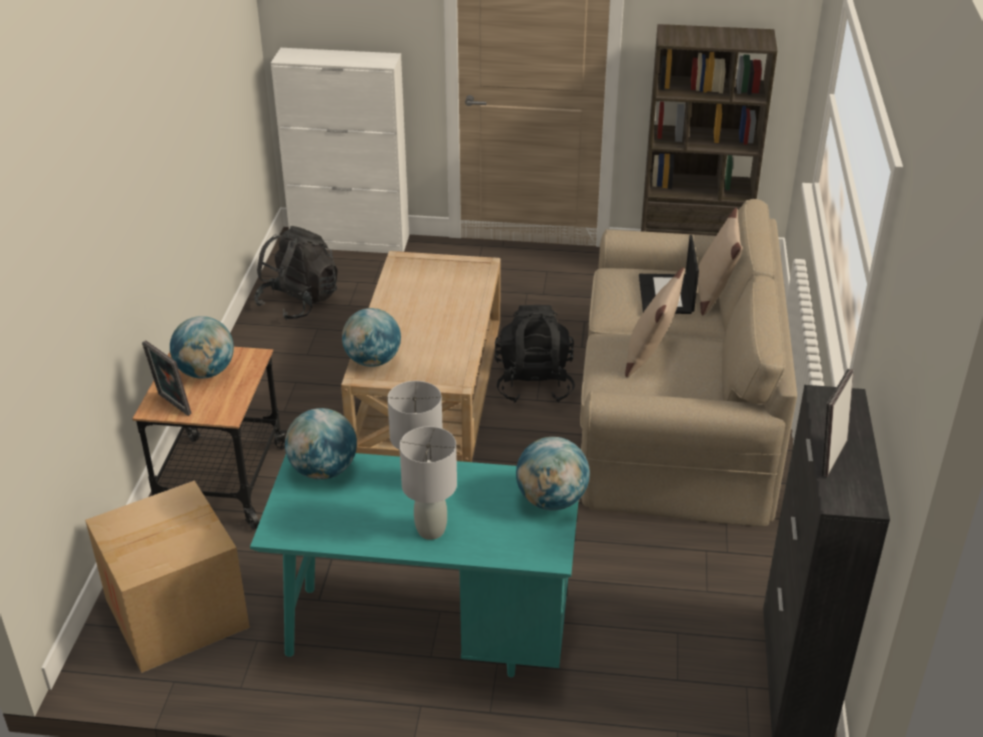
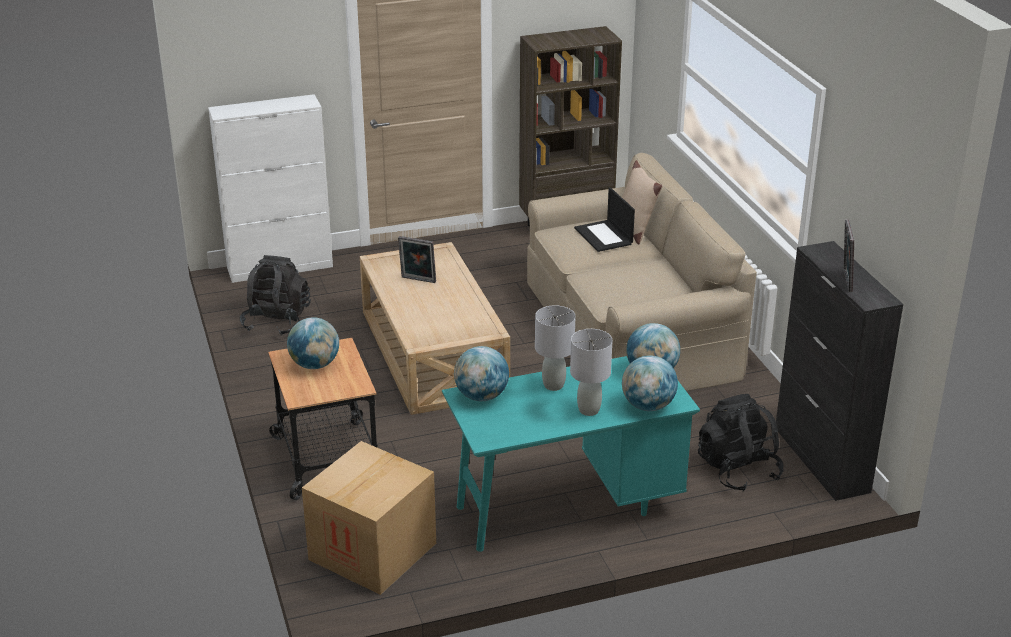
camera: 25 degrees left, 5 degrees down
(172, 405) = (310, 392): picture frame -> picture frame (417, 280)
(372, 361) = (418, 333): globe -> globe (648, 406)
(534, 384) = (513, 333): black backpack -> black backpack (737, 470)
(650, 356) = (625, 278): beige pillow -> none

